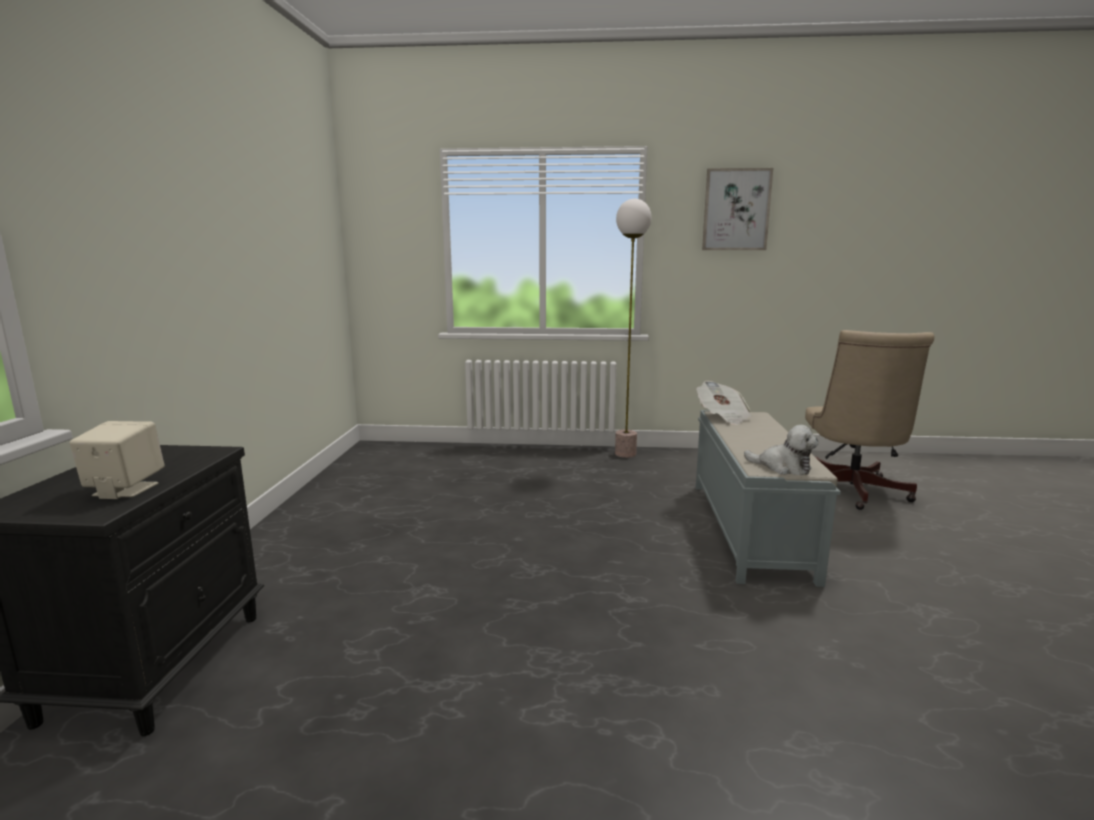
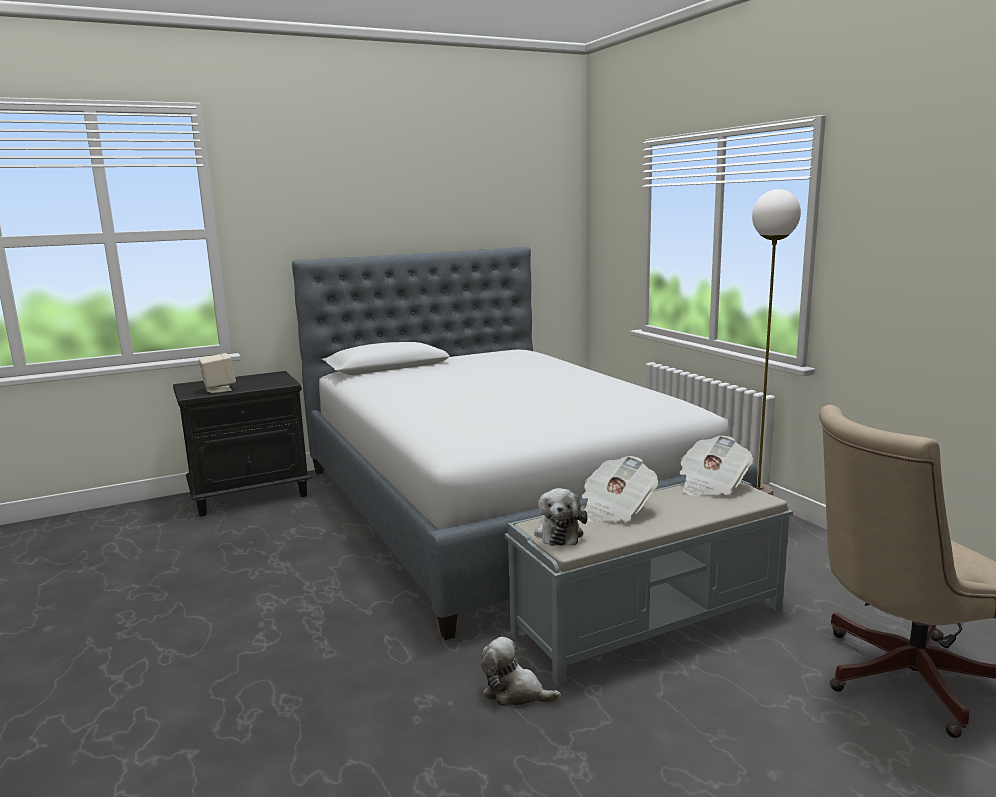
camera: 60 degrees right, 0 degrees up
(481, 520) = (499, 506): none -> bed
(736, 210) = (931, 199): picture -> none
(748, 445) = (615, 510): none -> newspaper
(829, 606) = (515, 692): none -> plush toy

